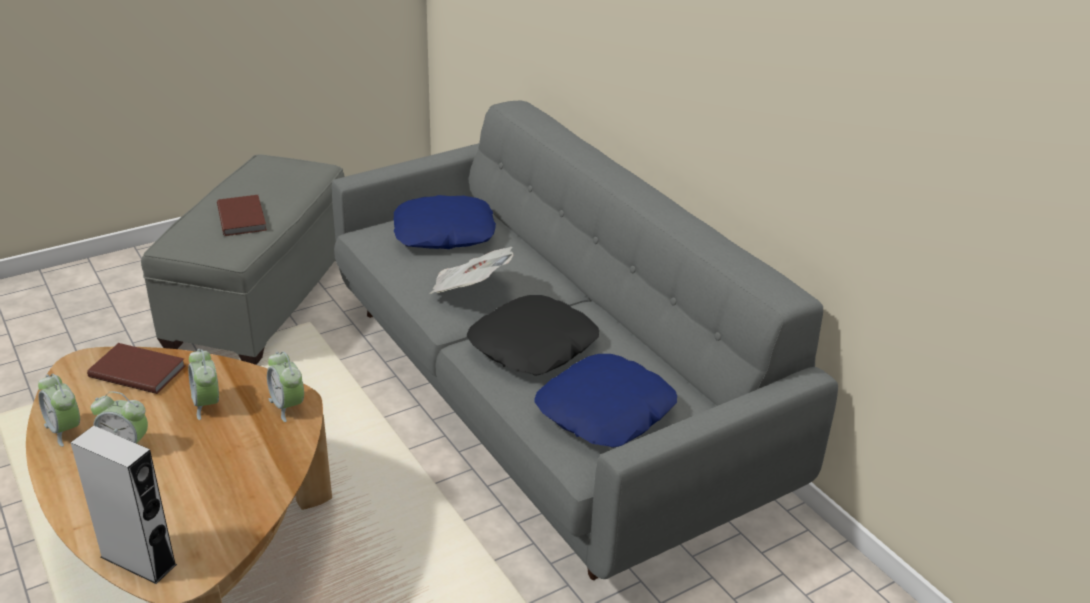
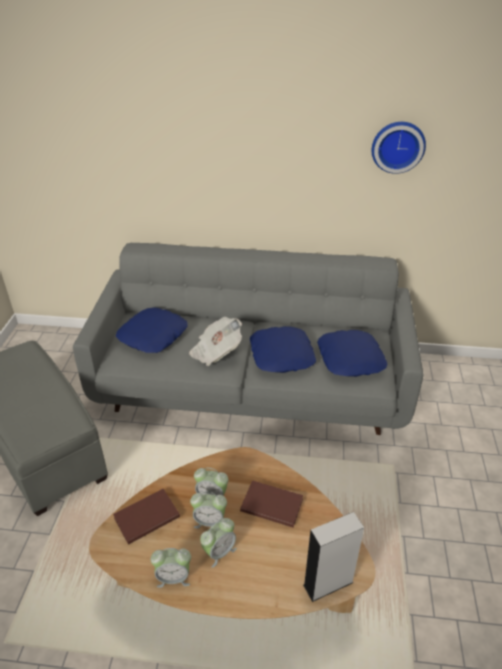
camera: 50 degrees left, 5 degrees up
(243, 217) = (39, 401): brown book -> brown book (271, 504)
(288, 406) = (245, 463): alarm clock -> alarm clock (209, 521)
(534, 346) = (282, 355): black pillow -> blue pillow
(855, 72) = (398, 146): none -> wall clock

